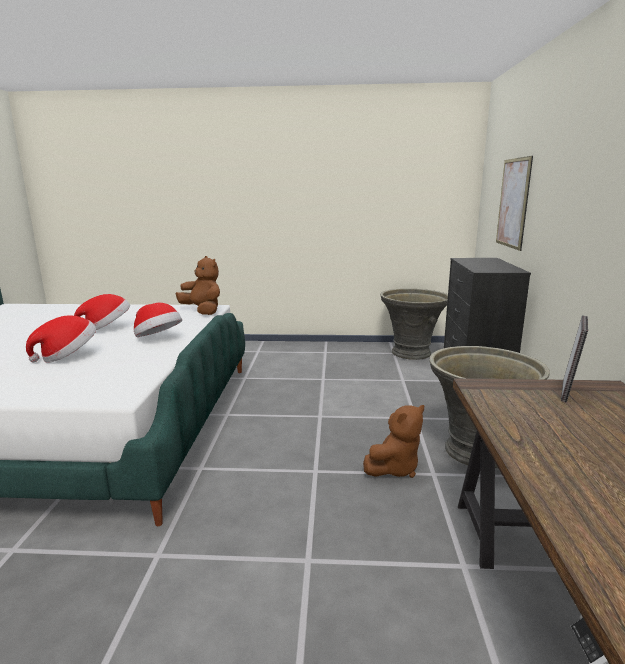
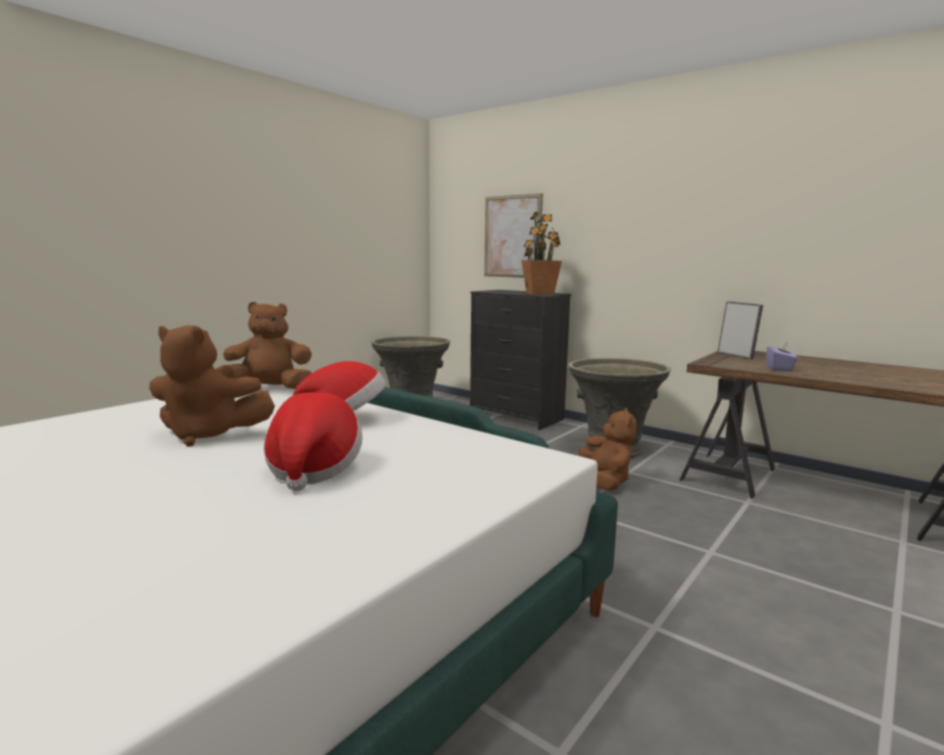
camera: 55 degrees left, 5 degrees down
(107, 328) = (208, 435): hat -> brown plush toy
(490, 269) = (540, 294): none -> potted plant
(531, 422) = (779, 368): none -> purple tissue box

